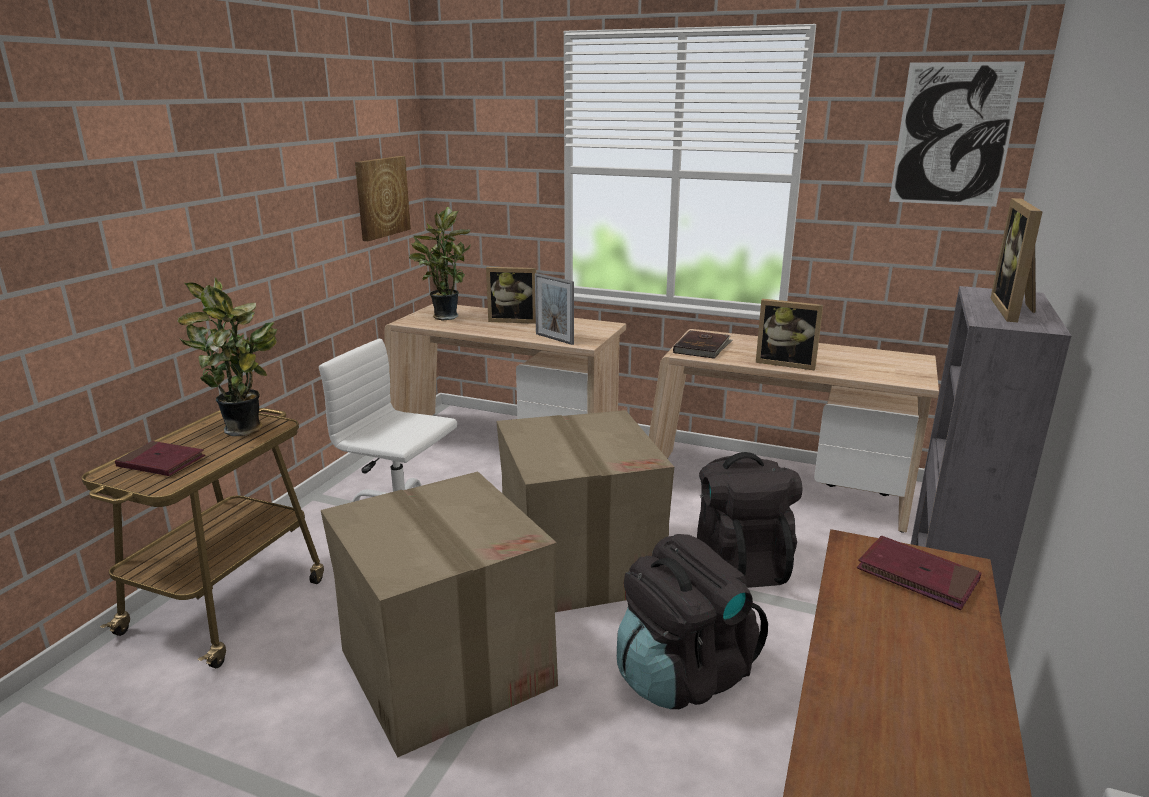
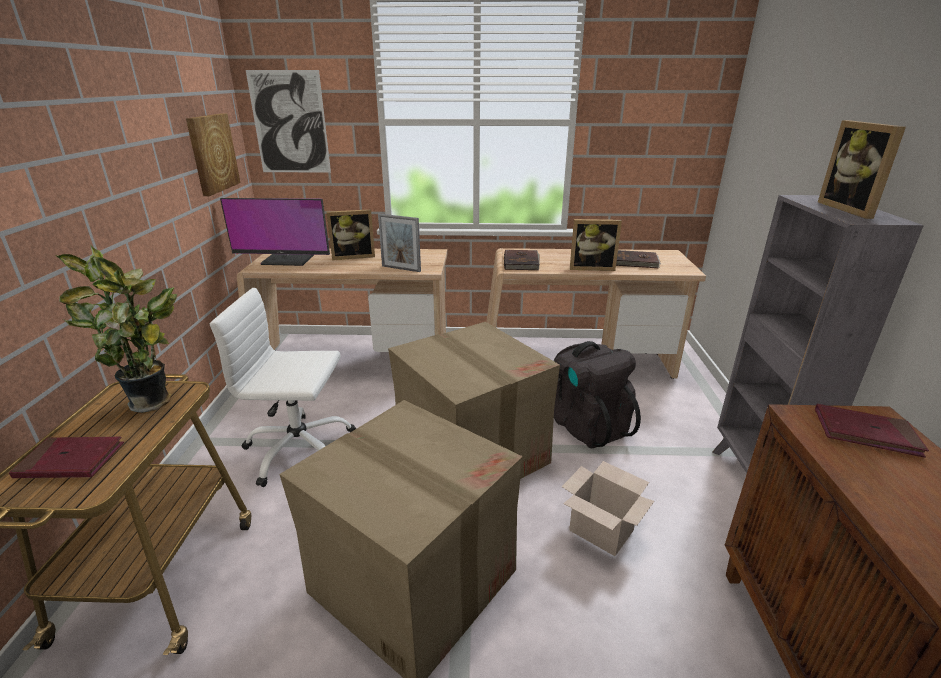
camera: 20 degrees left, 5 degrees up
(444, 316) = (288, 259): potted plant -> monitor
(683, 674) = (603, 530): black backpack -> cardboard box
(851, 363) = (633, 262): none -> brown book
(953, 135) = (686, 84): picture -> picture (290, 123)

